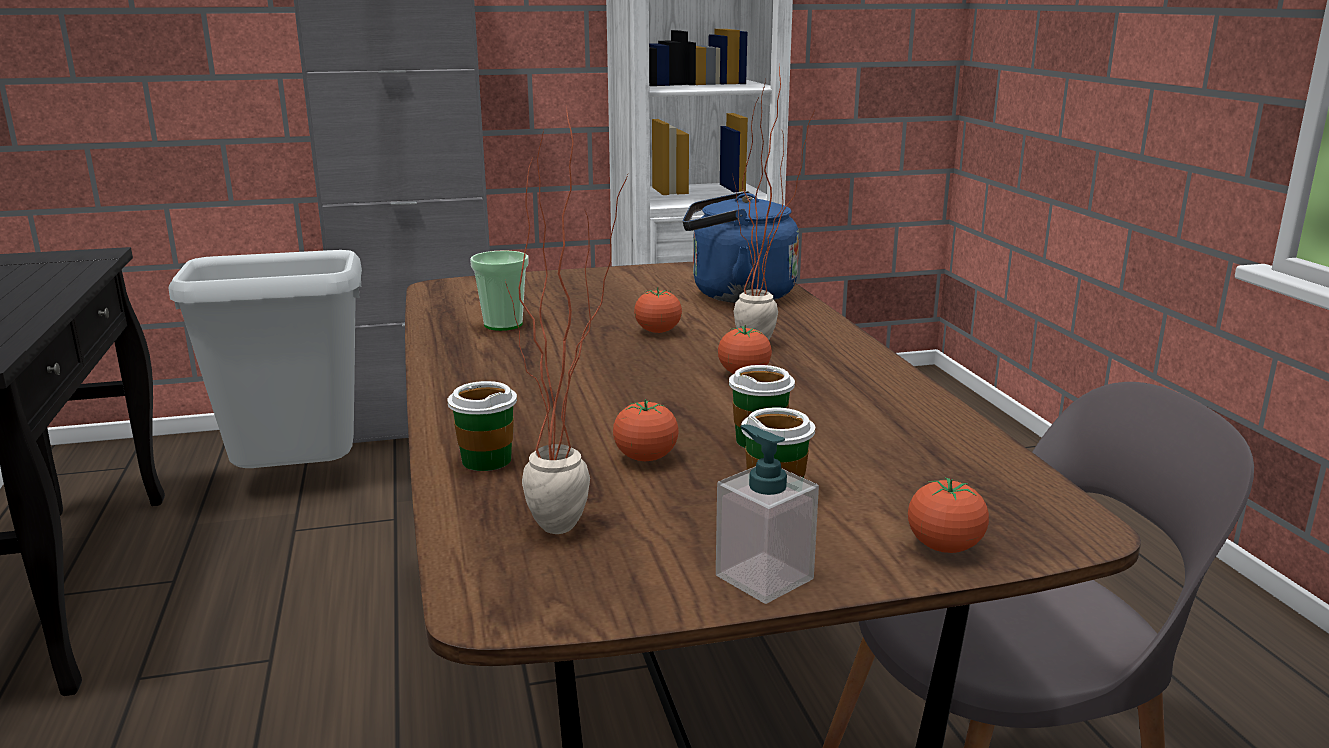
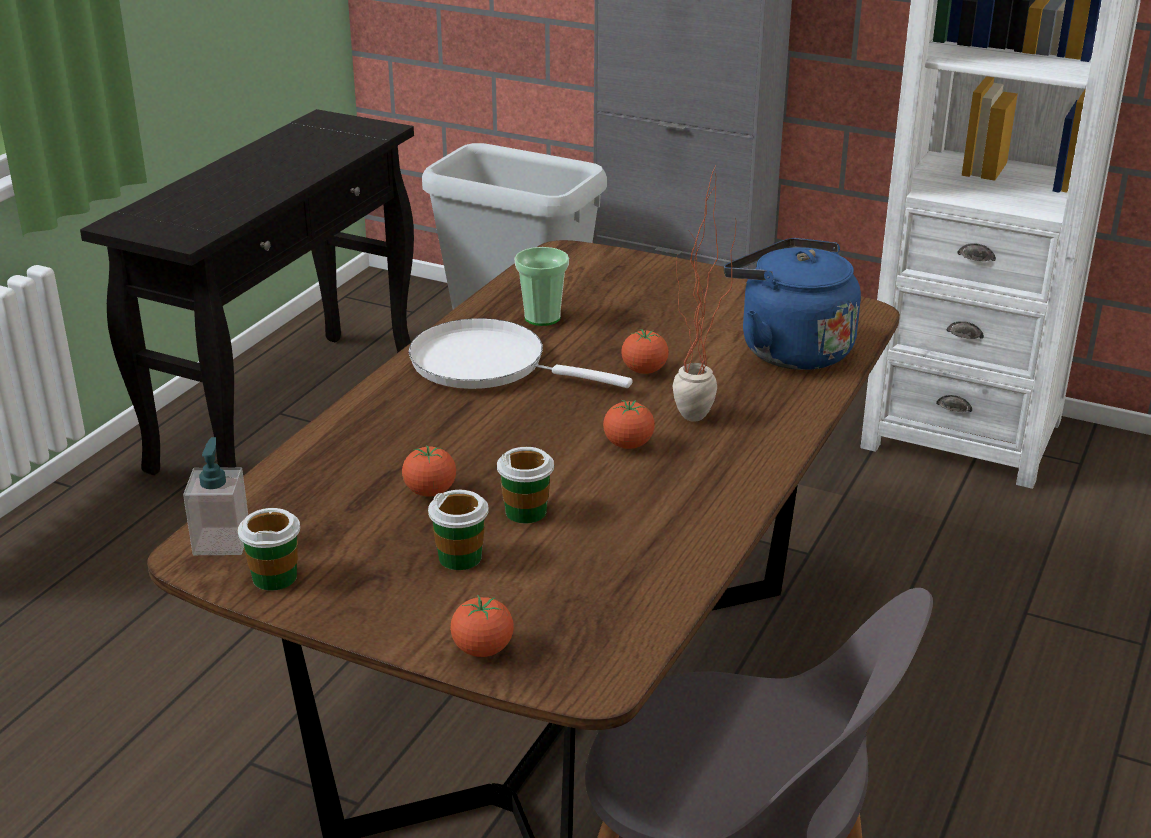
camera: 40 degrees right, 10 degrees up
(486, 460) = (339, 449): cup -> cup (275, 577)
(515, 363) = (487, 364): none -> white frying pan
(576, 532) = (304, 528): potted plant -> none
(763, 577) = (347, 611): soap dispenser -> soap dispenser (221, 541)

